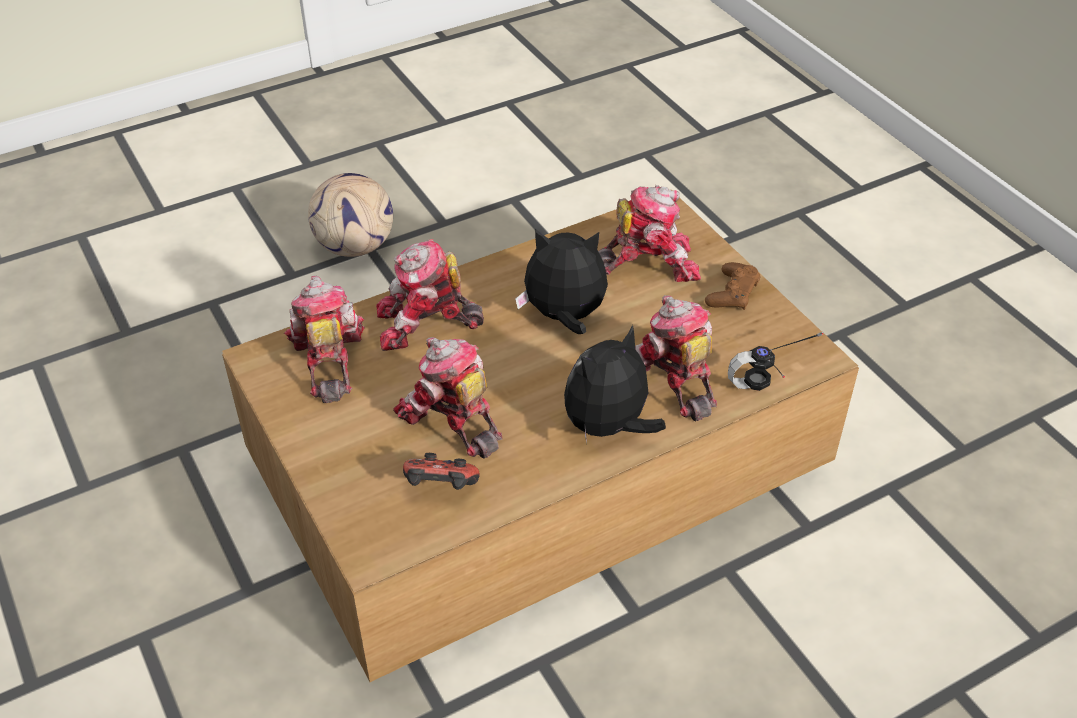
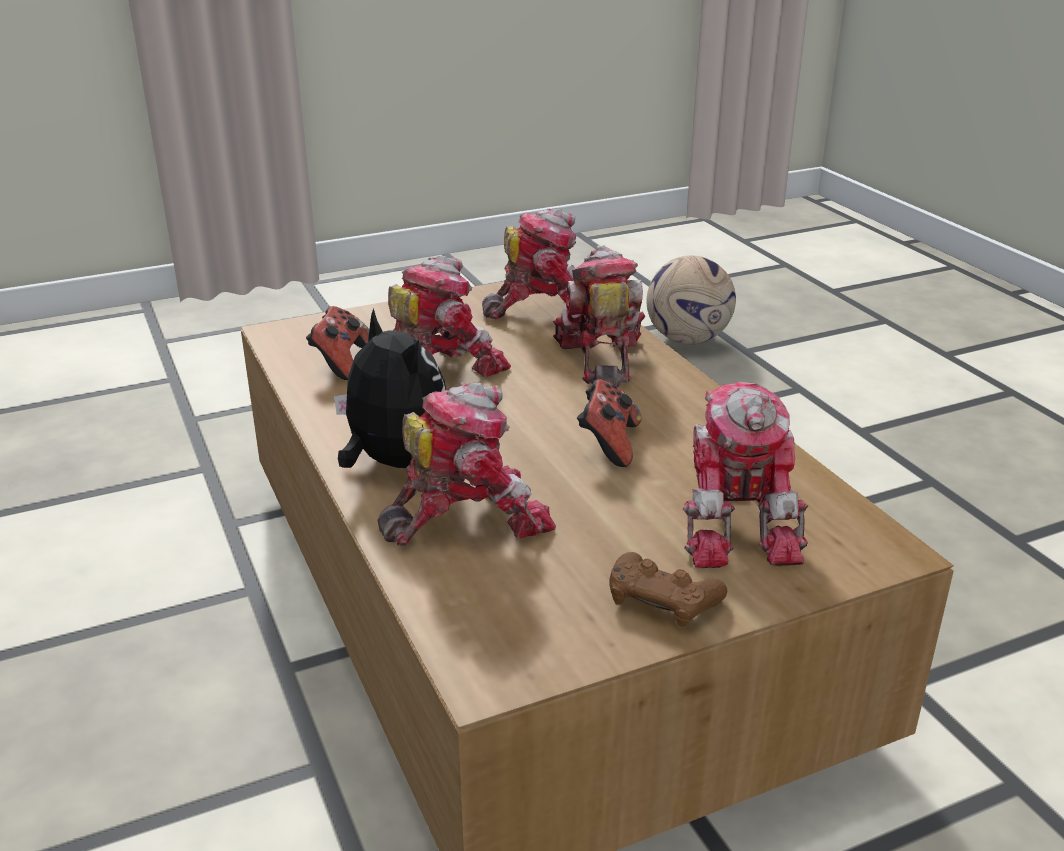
camera: 95 degrees right, 15 degrees down
(356, 247) = (931, 472): football -> football (687, 340)
(564, 317) = (608, 444): plush toy -> game controller
(776, 388) = (425, 615): headphones -> none

